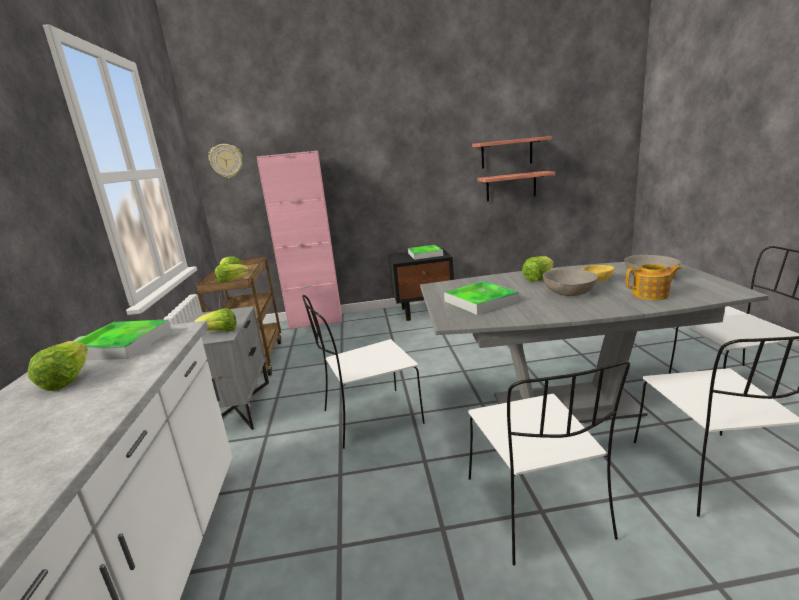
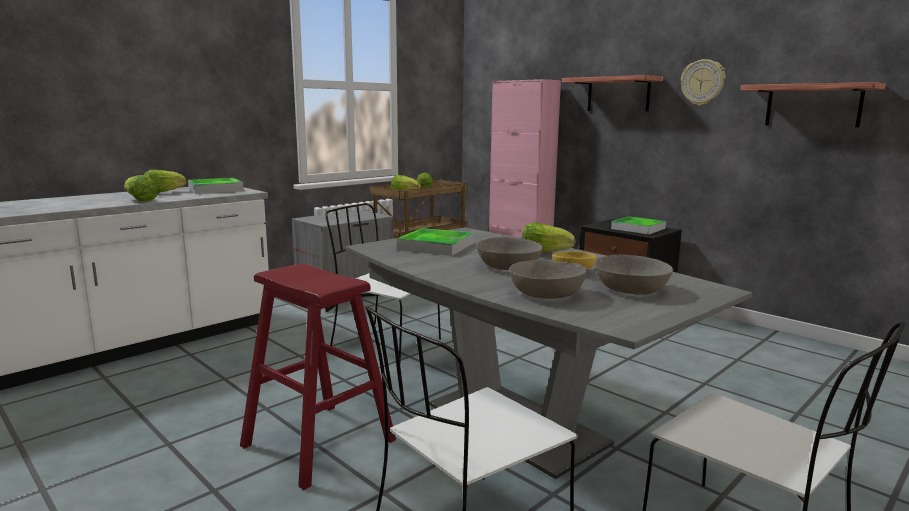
camera: 50 degrees right, 5 degrees down
(220, 332) = (332, 221): lettuce -> lettuce (140, 200)
(226, 161) = (485, 84): wall clock -> wall clock (702, 82)
(511, 186) = (812, 160): shelf -> shelf (618, 94)
(538, 509) = (318, 443): white chair -> red stool
(651, 295) = (546, 293): teapot -> grey bowl

